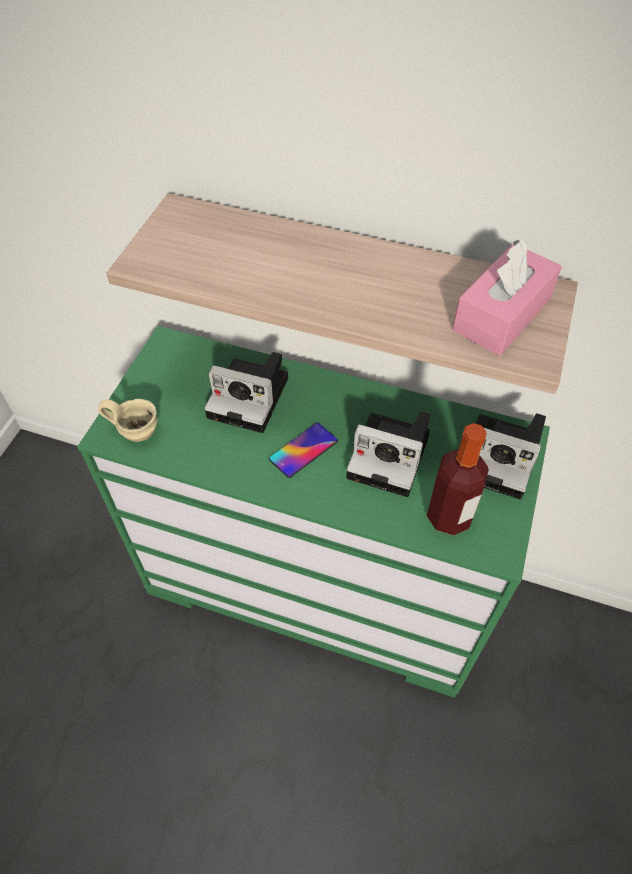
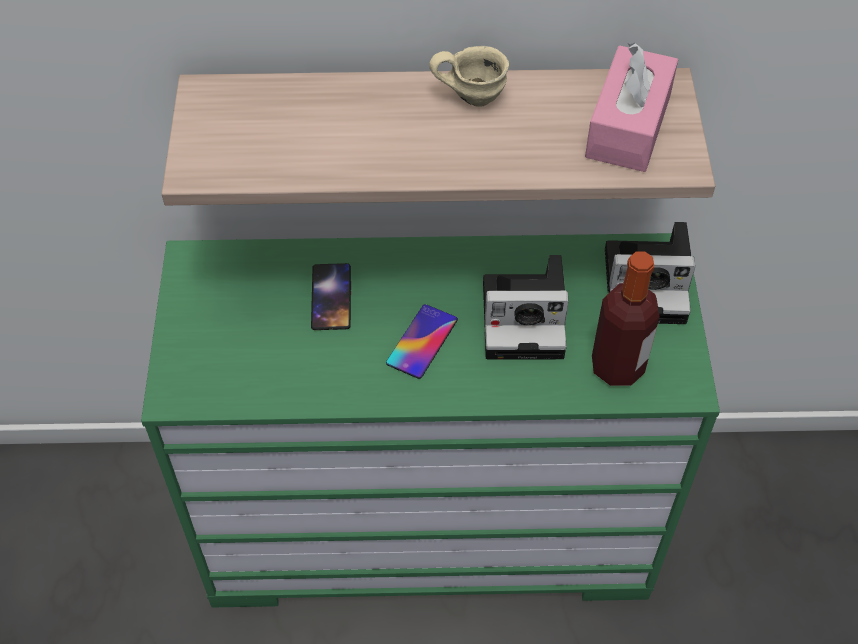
camera: 20 degrees left, 0 degrees up
(137, 431) = (208, 379): beige mug -> beige mug (471, 96)
(252, 397) = (331, 297): camera -> phone

